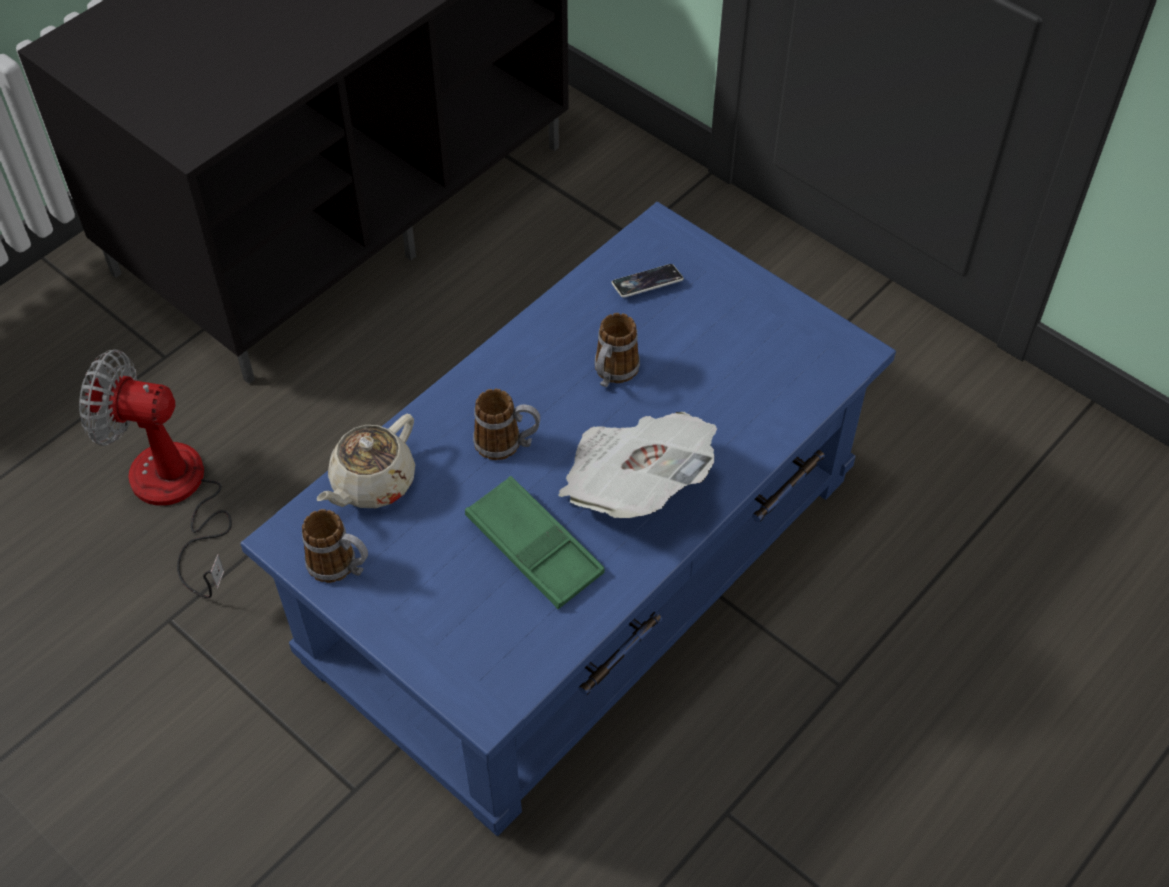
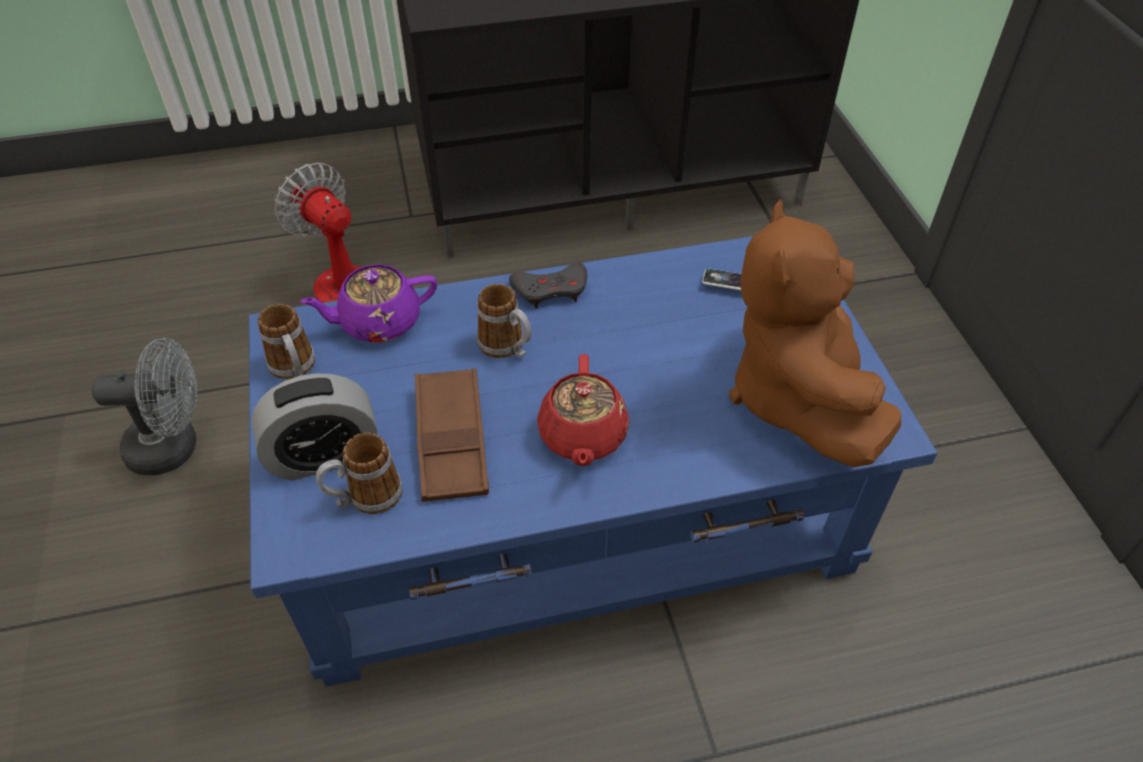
camera: 35 degrees right, 5 degrees down
(144, 732) = (174, 447): none -> grey fan
(372, 483) = (378, 322): beige teapot -> purple teapot
(441, 622) = (324, 456): none -> alarm clock
(496, 370) = (551, 290): none -> grey game controller
(534, 548) = (451, 440): green tray -> brown tray
(612, 374) = (644, 339): mug -> mug (365, 498)
(634, 484) = (582, 436): newspaper -> red teapot
(768, 360) = (797, 397): none -> brown plush toy

